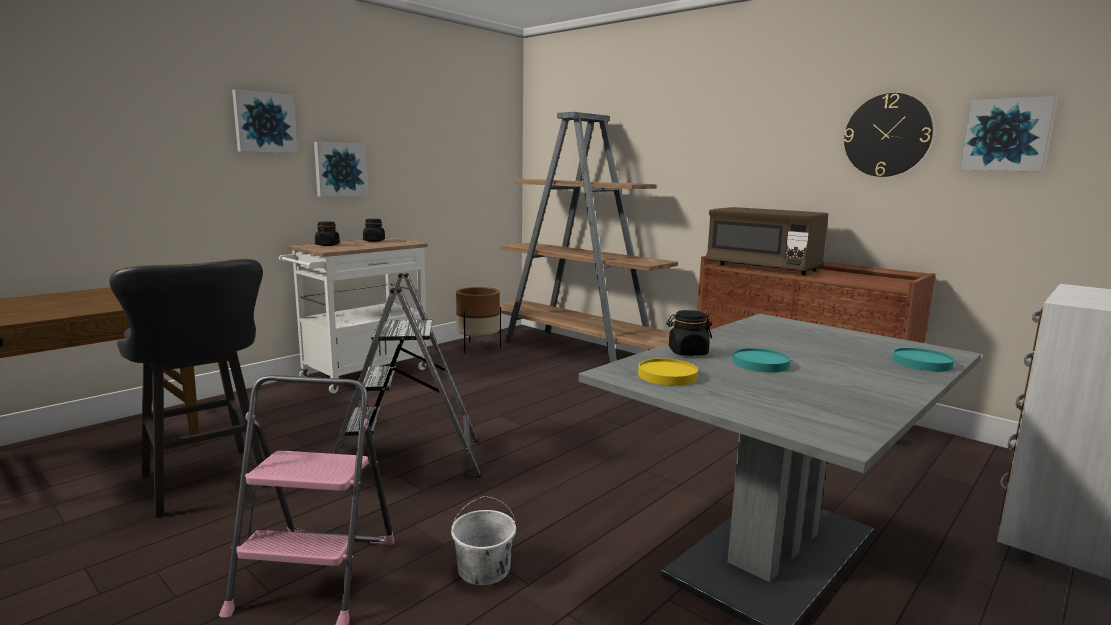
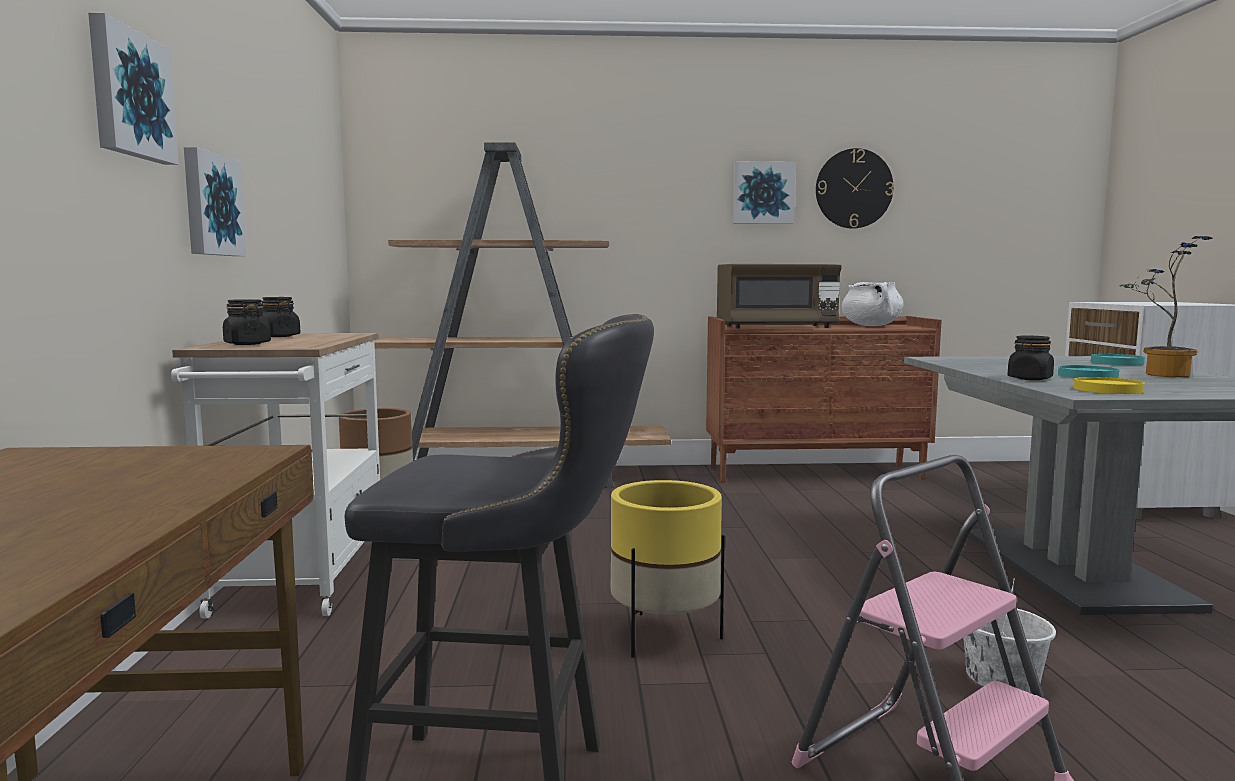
camera: 45 degrees left, 5 degrees down
(408, 460) = (664, 636): grey step ladder -> yellow planter
(849, 382) = (1160, 375): none -> potted plant
(866, 279) = (871, 326): none -> white cooking pot
(1006, 135) = (947, 190): picture -> picture (763, 193)

